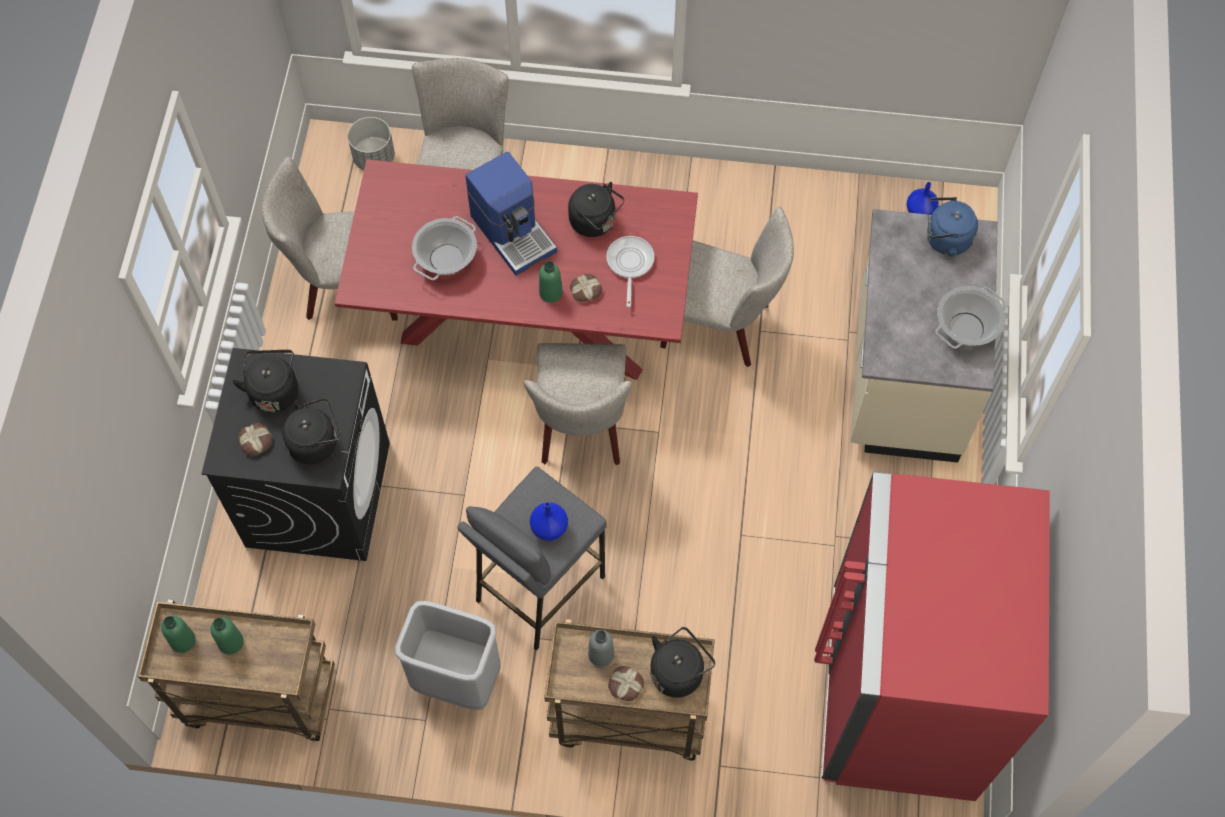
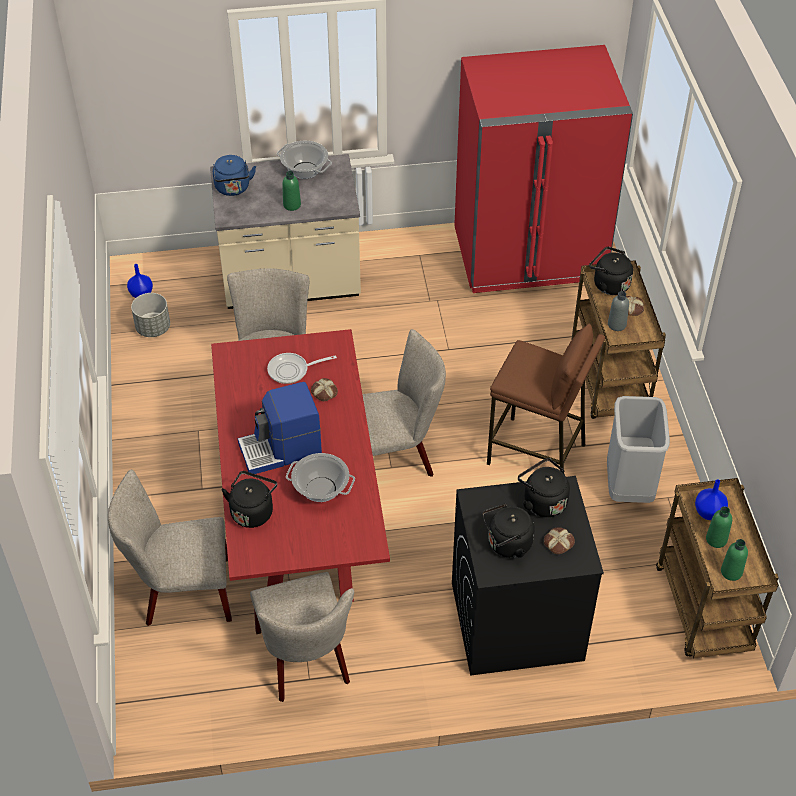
camera: 105 degrees left, 15 degrees down
(374, 157) = (154, 680): grey planter -> grey planter (153, 328)
(514, 232) = (281, 450): coffee machine -> coffee machine turned 150 degrees counterclockwise
(538, 588) = (536, 454): grey stool -> brown stool
(549, 528) = (539, 366): blue vase -> blue vase (708, 513)
(550, 293) = (333, 413): green bottle -> green bottle (292, 205)
(595, 222) = (257, 400): black kettle -> black kettle (252, 511)

